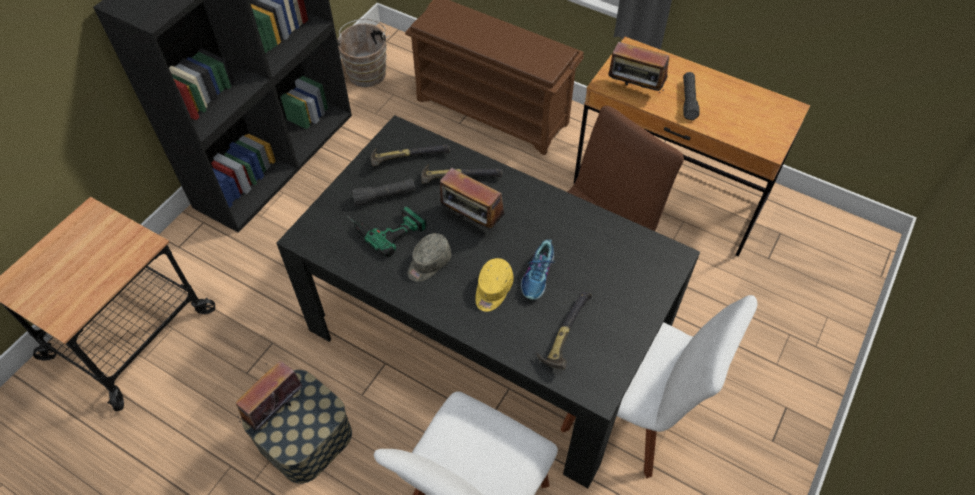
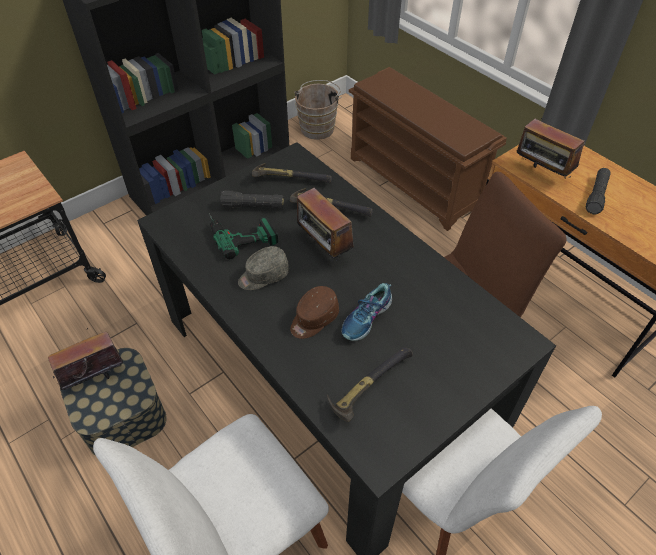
camera: 20 degrees right, 5 degrees down
(493, 290) = (313, 319): yellow cap -> brown cap

